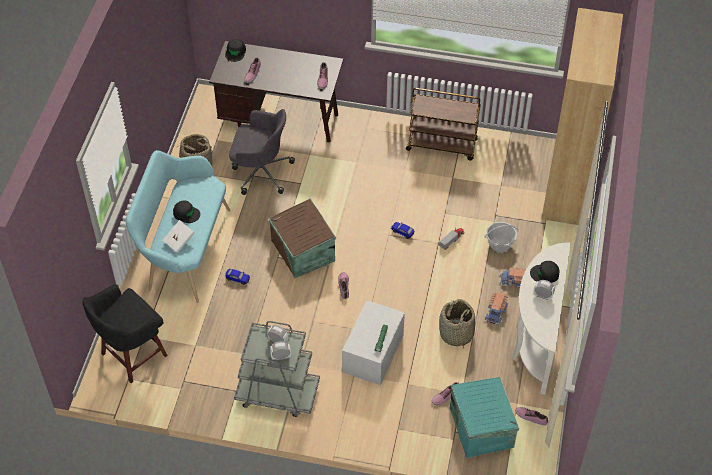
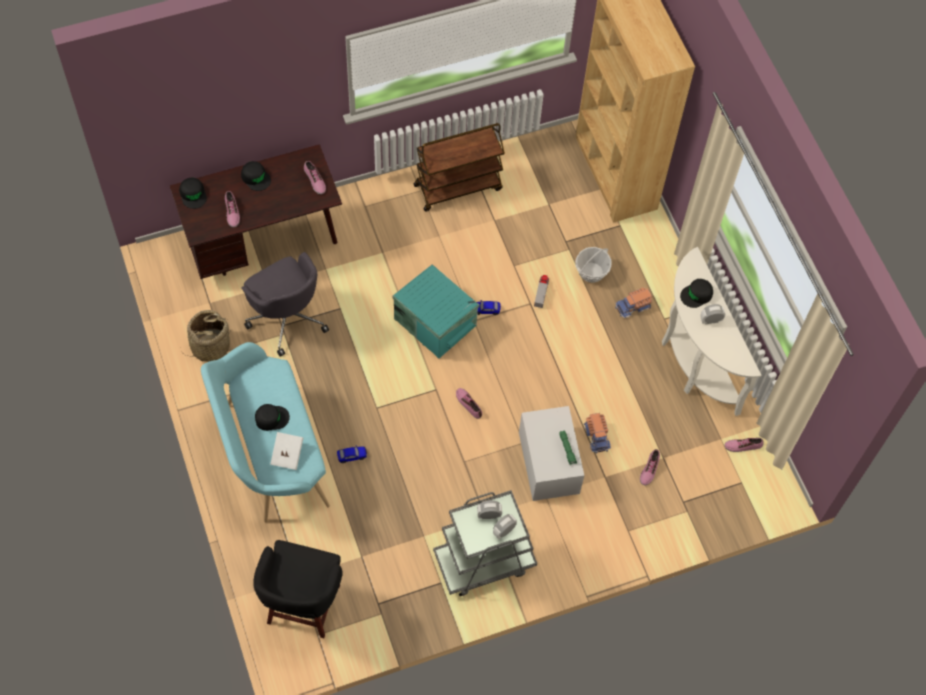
camera: 35 degrees left, 10 degrees up
(261, 171) = (287, 316): grey office chair -> grey office chair turned 75 degrees clockwise
(284, 60) = (256, 177): none -> black cap
(302, 251) = (398, 387): brown storage box -> none
(456, 334) = (615, 396): basket -> none
(482, 426) = (705, 482): turquoise storage box -> turquoise storage box (435, 321)
(496, 312) = (637, 350): toy truck -> toy truck (597, 436)

